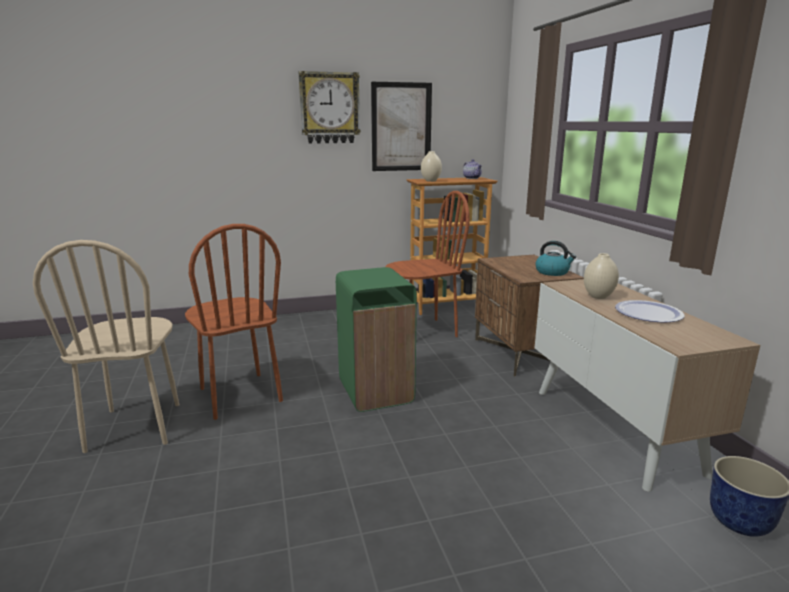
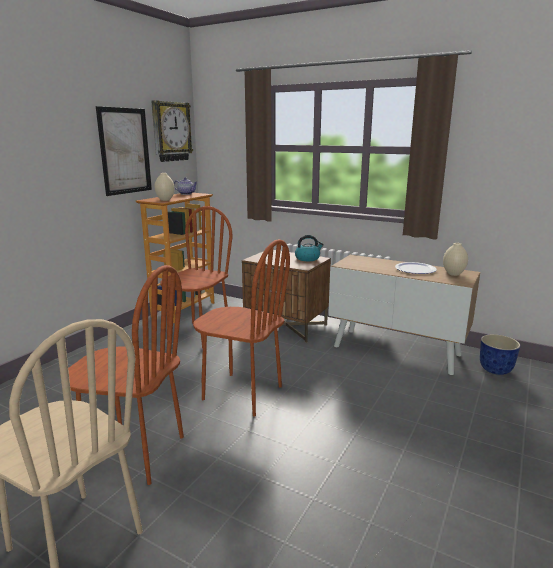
camera: 45 degrees left, 0 degrees up
(329, 108) = (61, 133): wall clock -> wall clock (171, 131)
(375, 392) = (242, 393): green trash can -> brown chair
(598, 297) = (376, 267): beige vase -> beige vase (453, 274)

